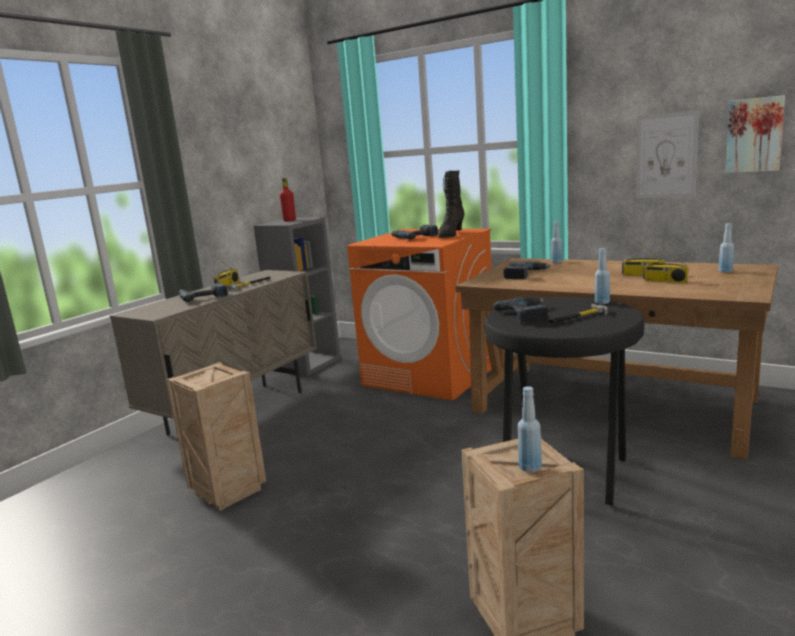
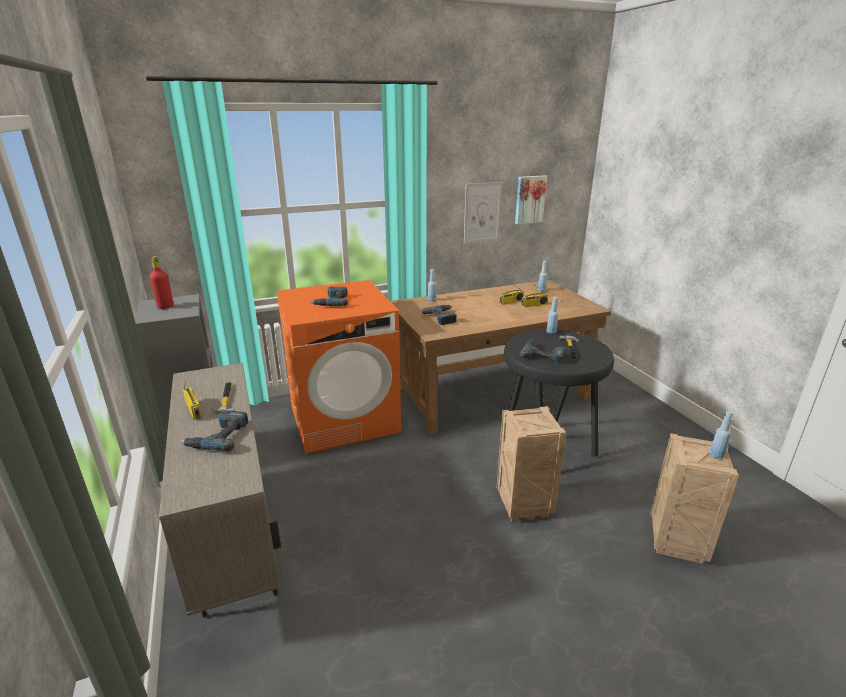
camera: 55 degrees left, 10 degrees up
(230, 492) = (397, 611): crate -> crate (524, 505)
(450, 235) = (360, 293): black boot -> none

